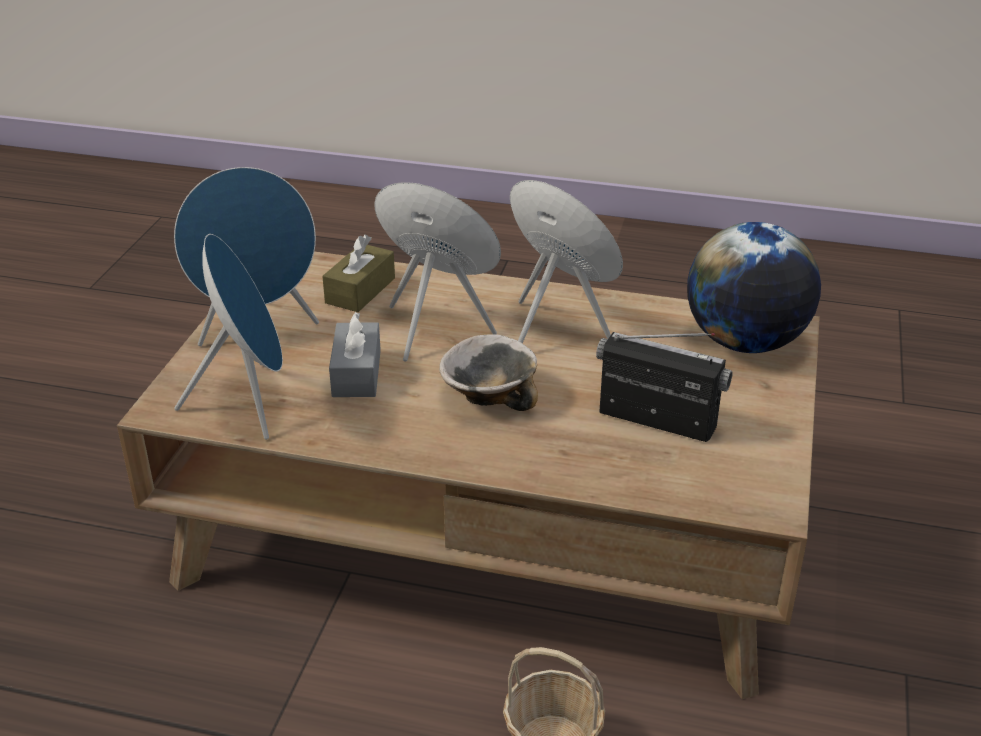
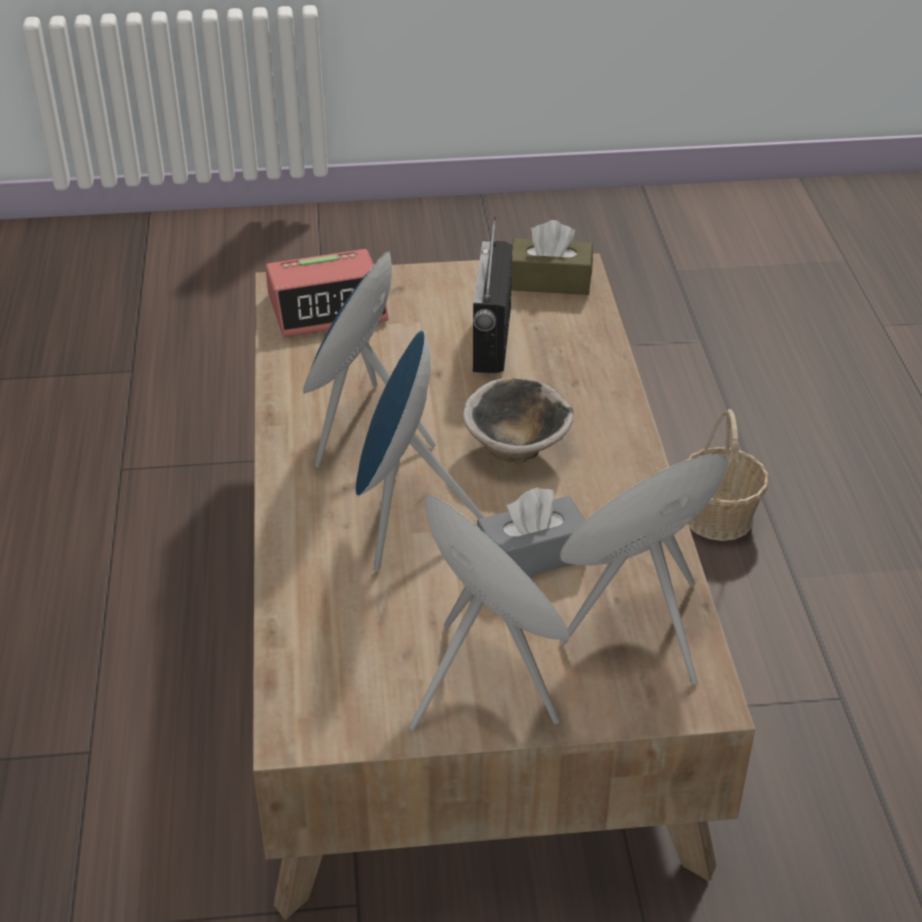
camera: 110 degrees left, 5 degrees up
(360, 290) = (347, 613): brown tissue box -> brown tissue box (550, 281)
(745, 342) = (328, 307): globe -> alarm clock

